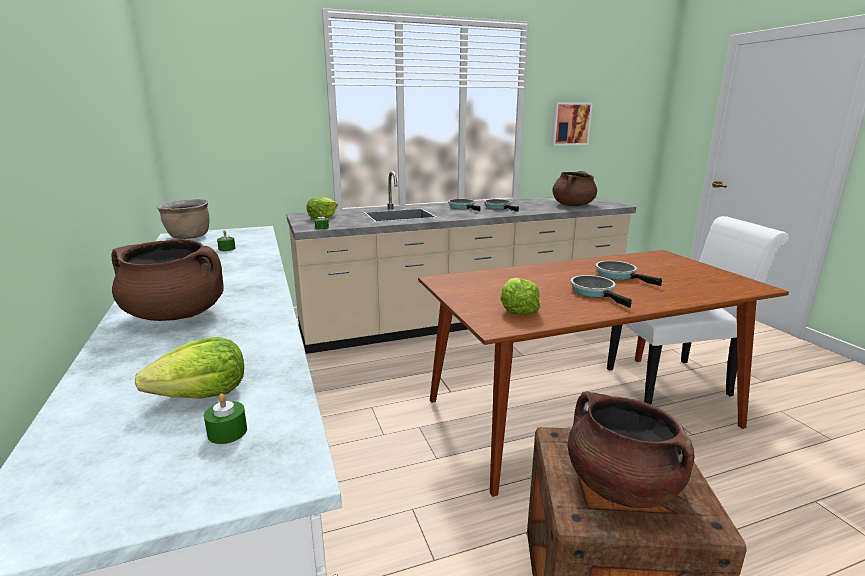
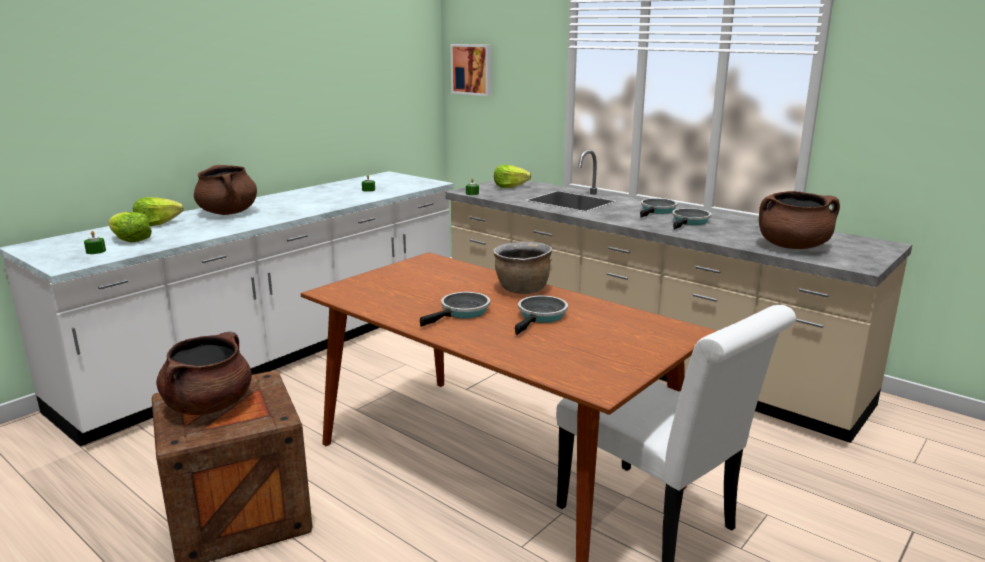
camera: 60 degrees right, 0 degrees up
(189, 237) = (386, 177): brown cooking pot -> brown cooking pot (522, 290)
(517, 310) = (377, 292): lettuce -> lettuce (157, 223)
(570, 124) = (915, 116): picture -> picture (472, 69)

